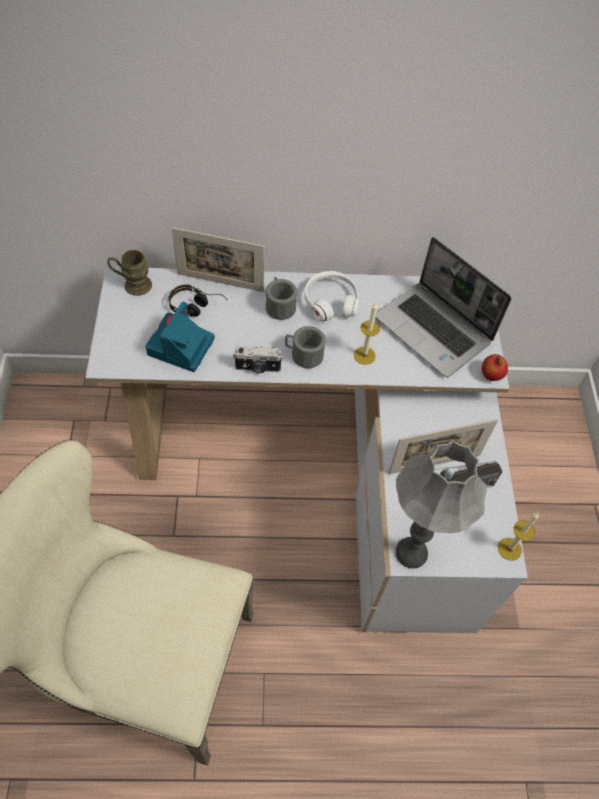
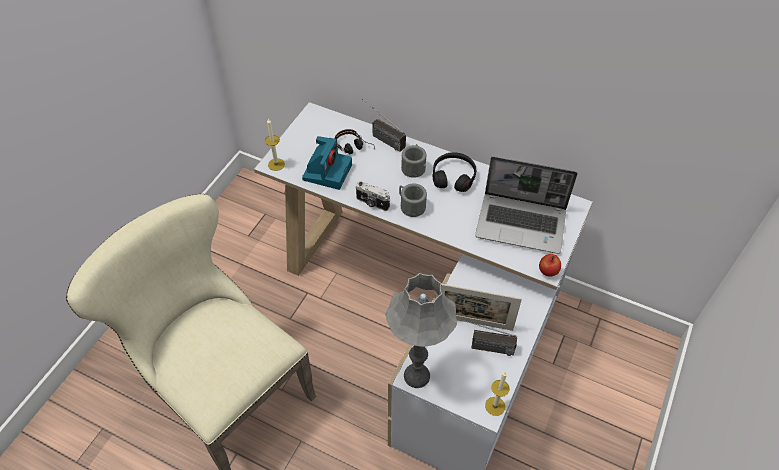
camera: 30 degrees right, 5 degrees down
(132, 285) = (319, 119): brown mug -> none
(181, 347) = (327, 171): camera -> camera turned 150 degrees clockwise
(220, 282) = (380, 137): picture frame -> radio
(331, 301) = (453, 176): white headphones -> black headphones
(364, 355) = (456, 222): candle -> candle (276, 164)
(434, 330) = (522, 224): laptop -> laptop turned 60 degrees counterclockwise

